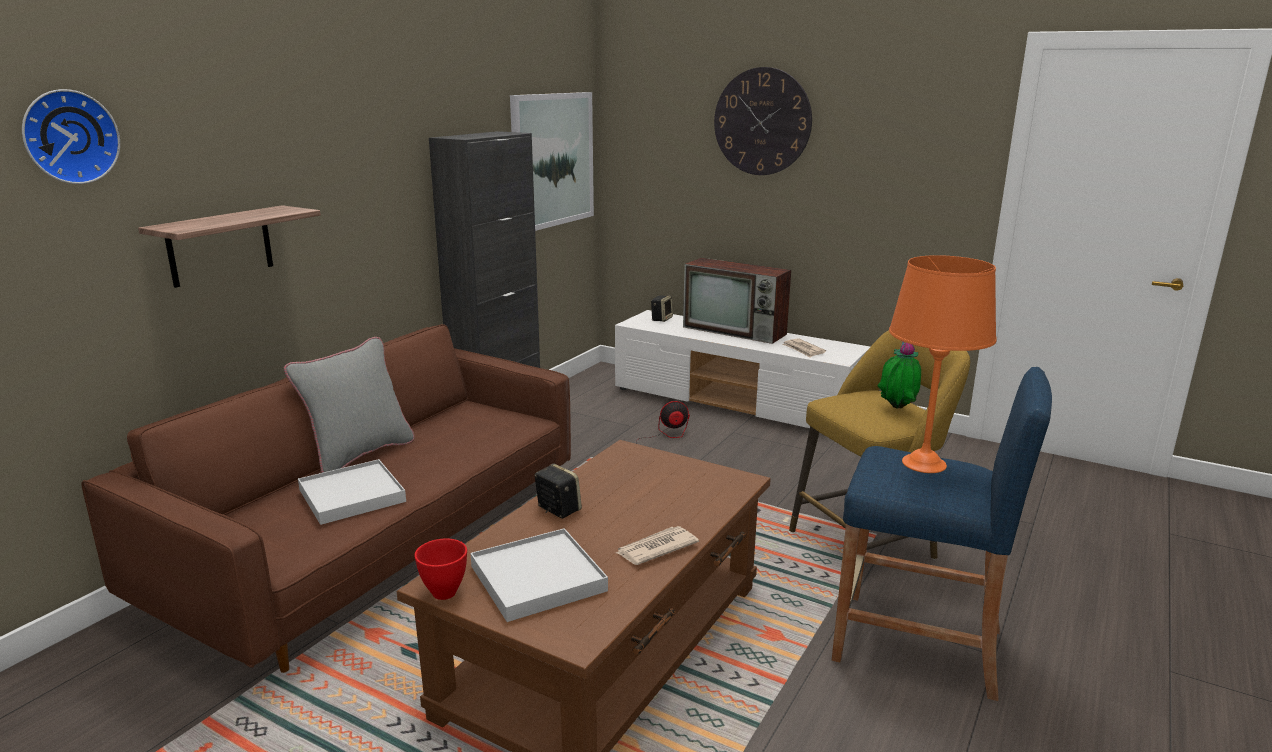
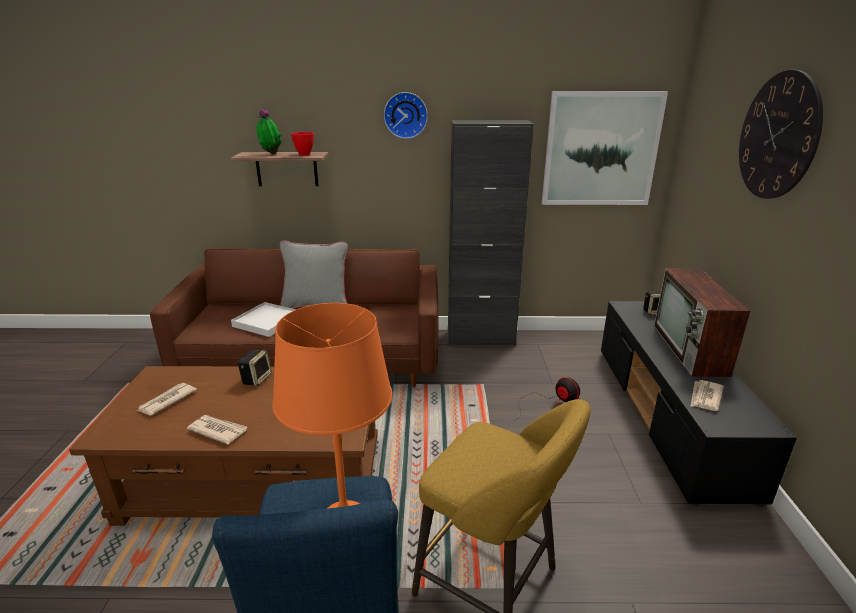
camera: 60 degrees right, 5 degrees up
(68, 137) = (210, 103): wall clock -> wall clock (405, 115)
(445, 593) = (144, 379): red bowl -> red bowl (304, 155)
(538, 578) = (166, 401): white tray -> newspaper
(736, 403) = (669, 416): white tv stand -> black tv stand
(896, 410) = (494, 476): potted plant -> potted plant (270, 154)

